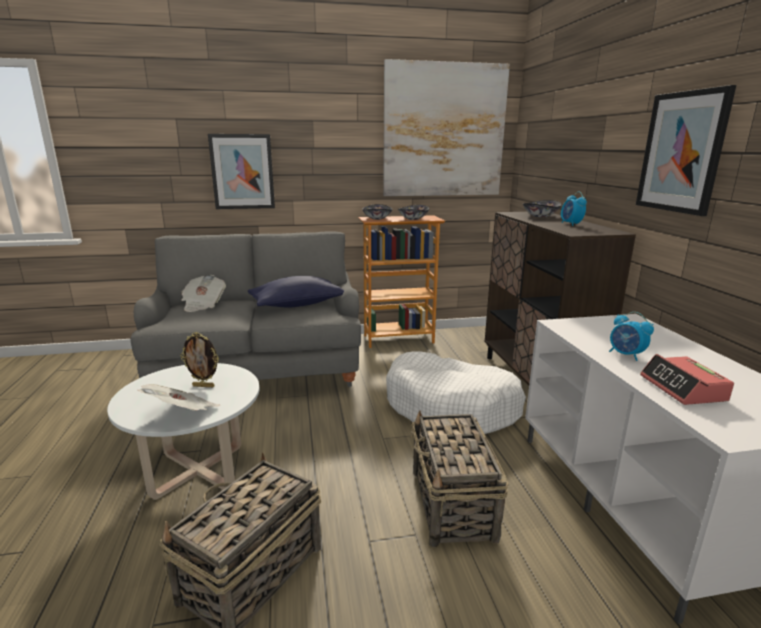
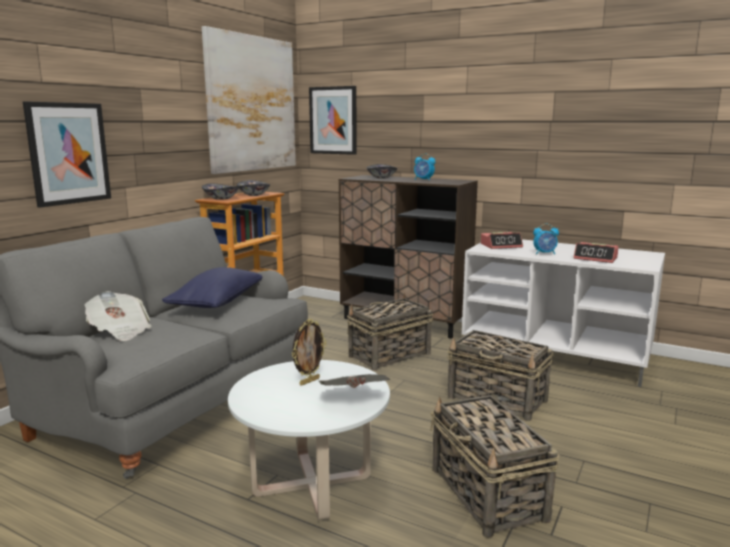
camera: 50 degrees left, 5 degrees down
(451, 407) = (389, 355): white dog bed -> basket
(602, 327) = (501, 246): none -> alarm clock
(682, 152) = (506, 121): picture -> picture (333, 120)

